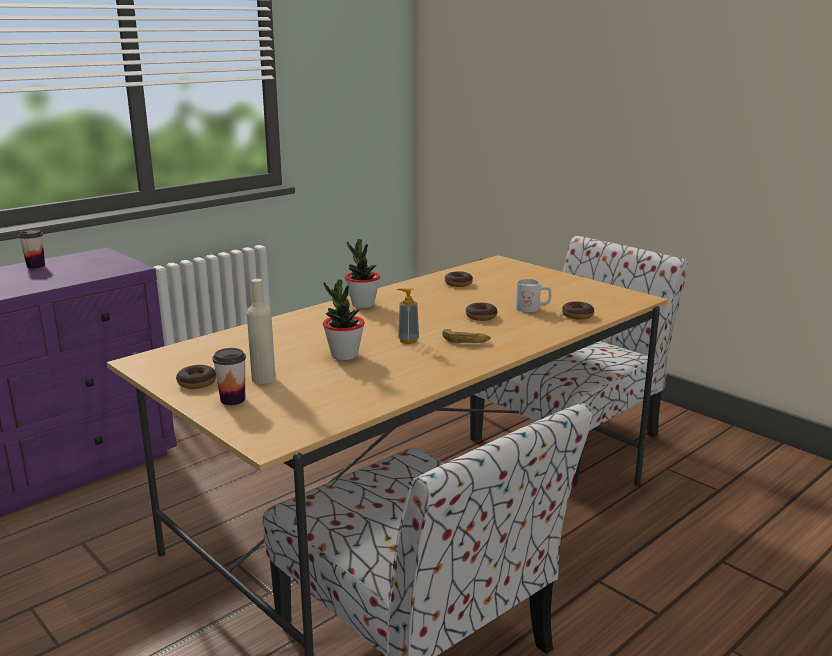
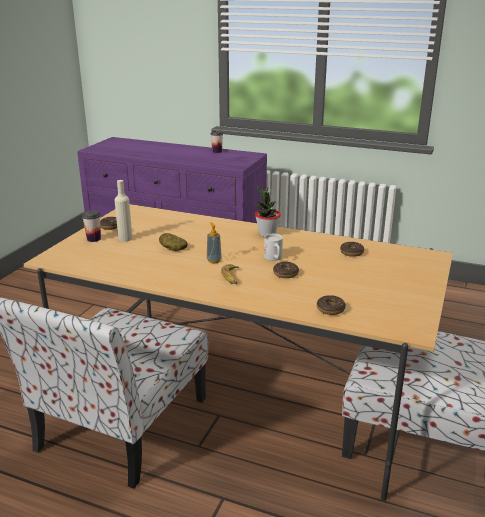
camera: 65 degrees right, 5 degrees up
(344, 355) = (173, 249): potted plant -> potato
(533, 308) = (326, 289): white mug -> white mug (274, 258)

